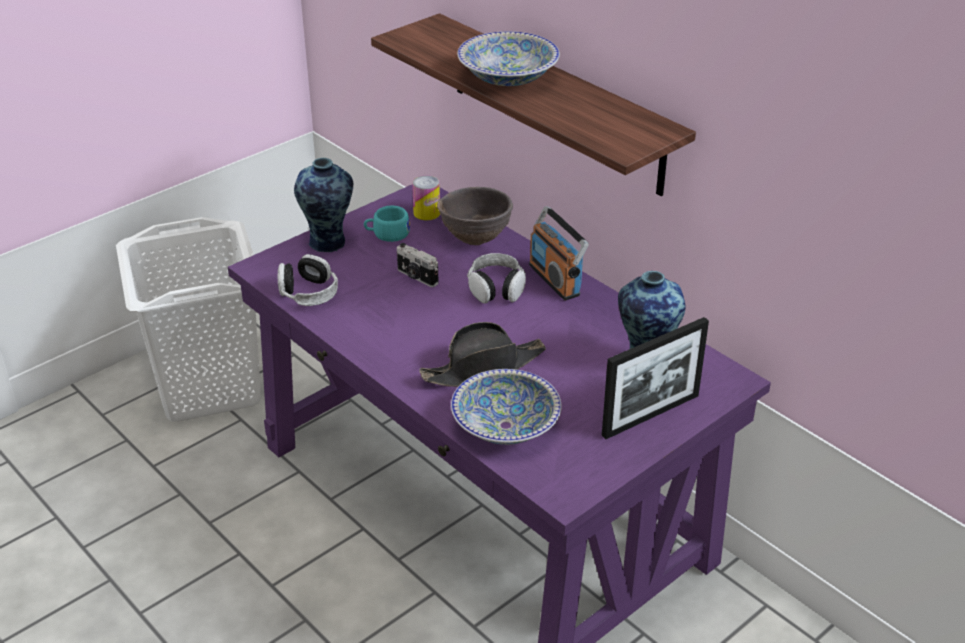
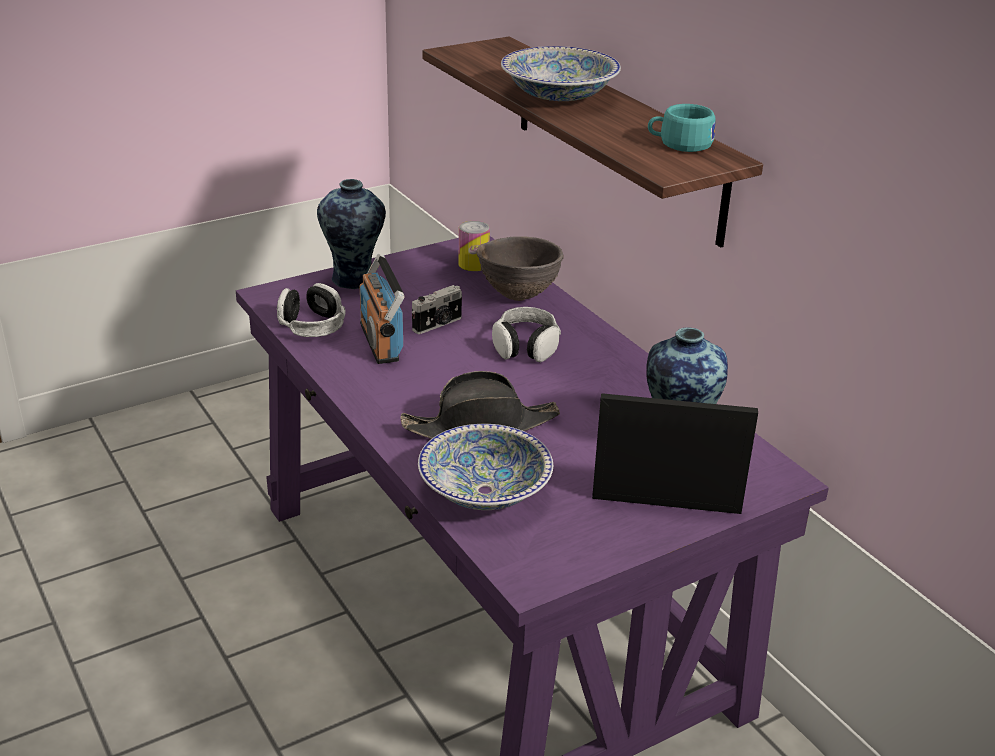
camera: 10 degrees right, 5 degrees down
(210, 386) = (231, 439): white laundry basket -> none
(387, 234) = (422, 279): turquoise cup -> turquoise cup (679, 144)
(416, 277) = (438, 324): camera -> camera turned 90 degrees counterclockwise
(555, 279) = (596, 346): radio -> radio (380, 341)
(650, 415) = (666, 503): picture frame -> picture frame turned 150 degrees counterclockwise

